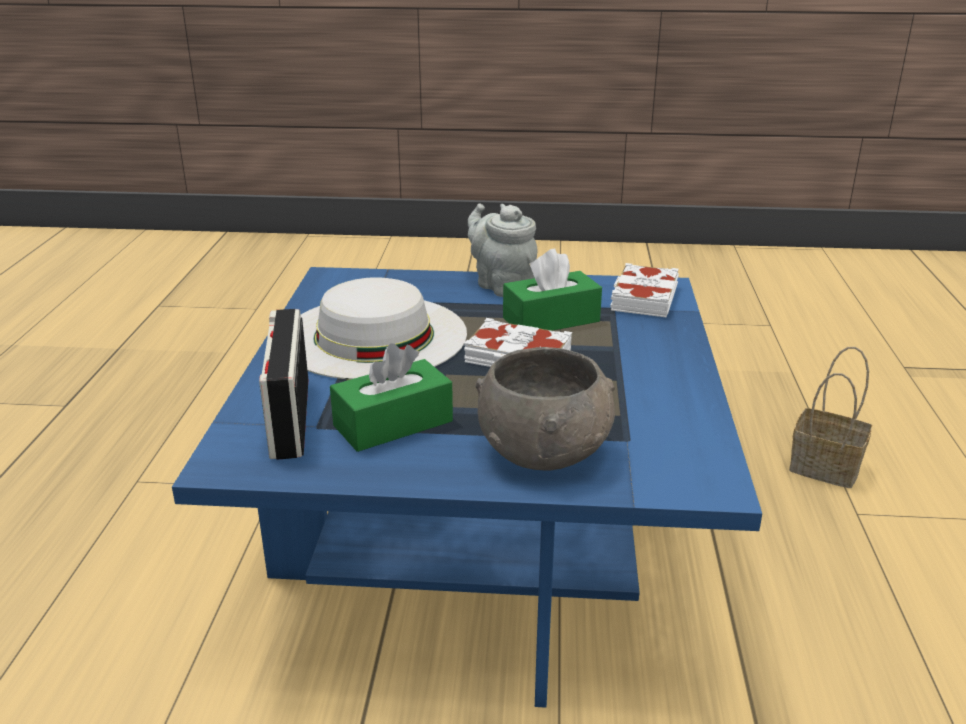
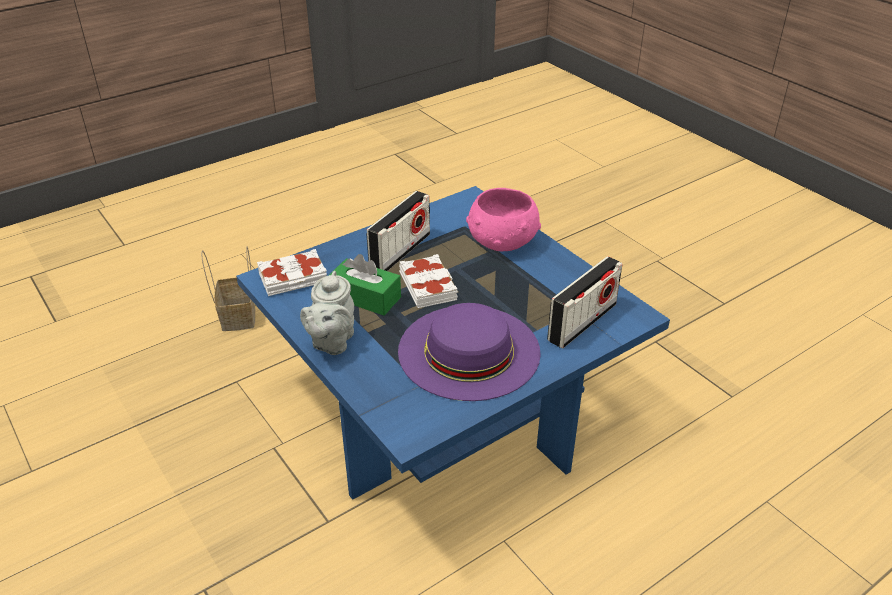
camera: 130 degrees left, 10 degrees up
(374, 335) = (468, 351): white hat -> purple hat
(393, 423) = (541, 289): green tissue box -> none
(545, 450) = (501, 241): grey bowl -> pink bowl
(620, 368) = (400, 252): none -> radio

